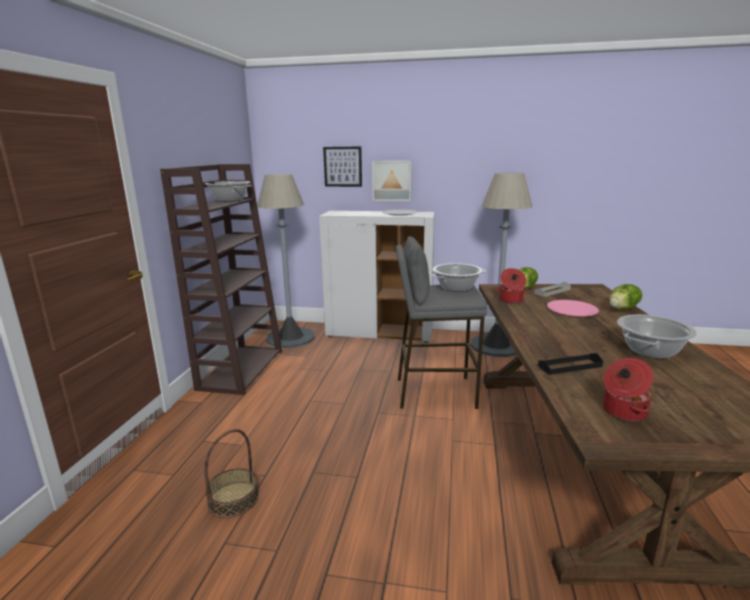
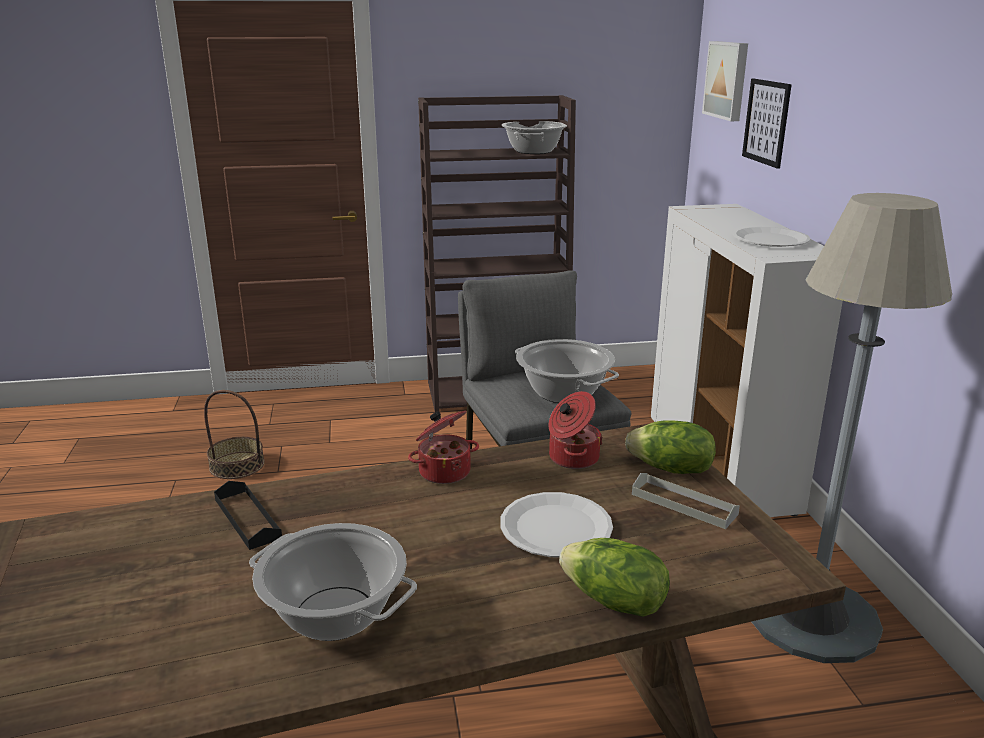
camera: 70 degrees right, 5 degrees up
(290, 338) = (621, 396): grey floor lamp -> none
(392, 180) = (814, 167): picture -> picture (728, 80)
(572, 310) = (556, 527): pink plate -> white plate
(623, 412) = (89, 558): cooking pot -> cooking pot (444, 471)

